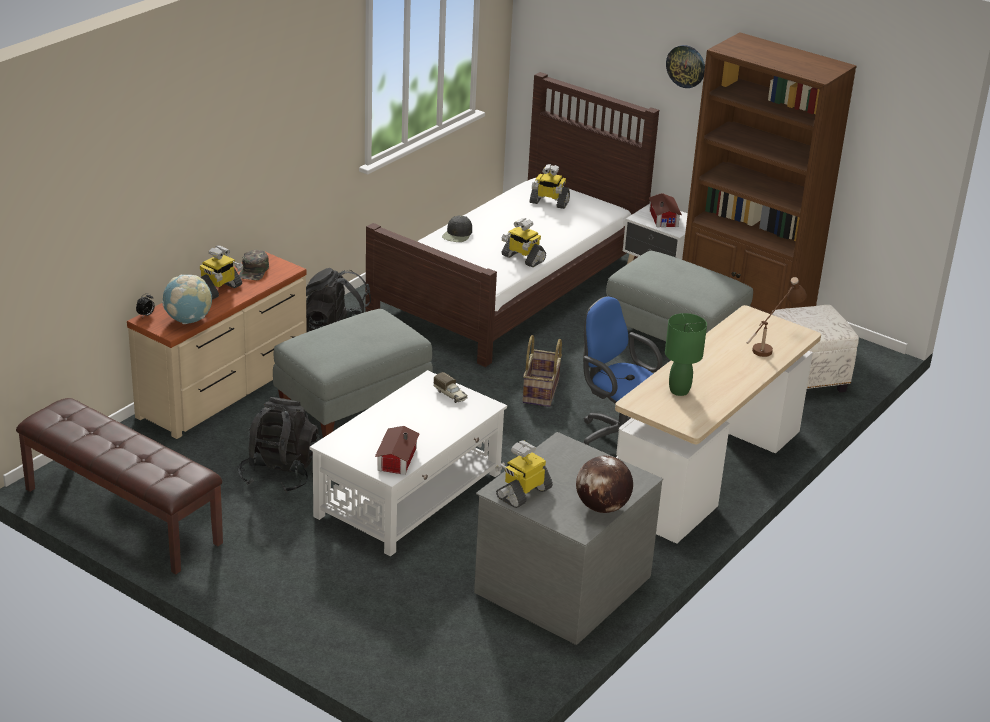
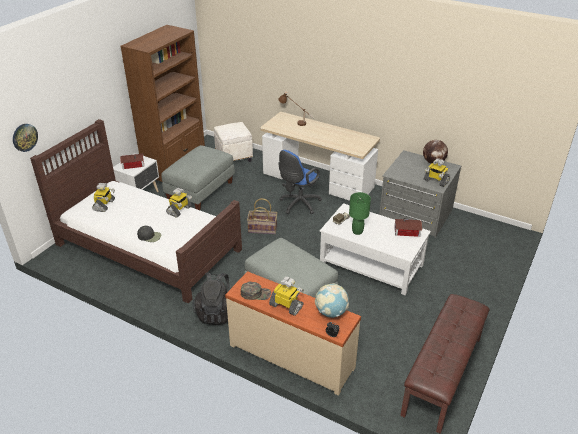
camera: 95 degrees left, 5 degrees up
(280, 473) = (372, 314): black backpack -> none
(679, 391) = (344, 141): green table lamp -> green table lamp (357, 231)
(686, 66) = (100, 85): wall clock -> wall clock (24, 137)

